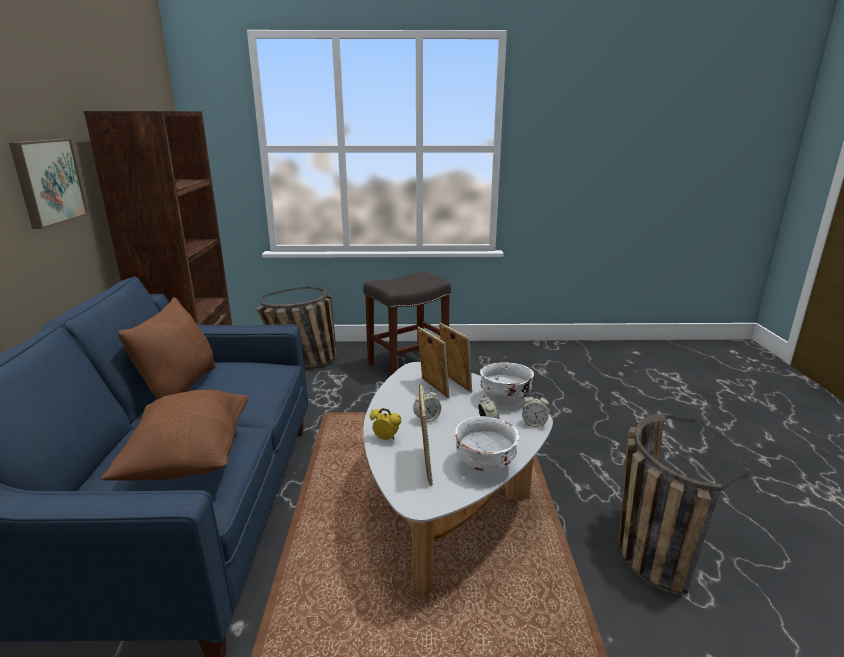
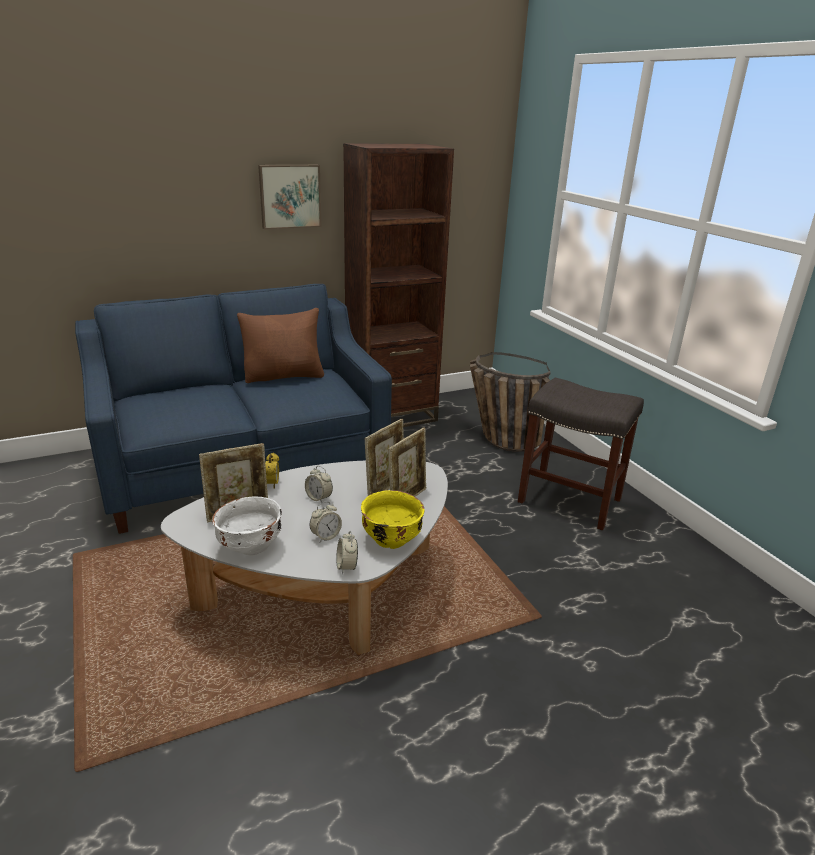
camera: 65 degrees right, 5 degrees up
(189, 459) = (186, 410): brown pillow -> none
(505, 400) = (391, 538): white bowl -> yellow bowl
(646, 544) = (321, 781): basket -> none

